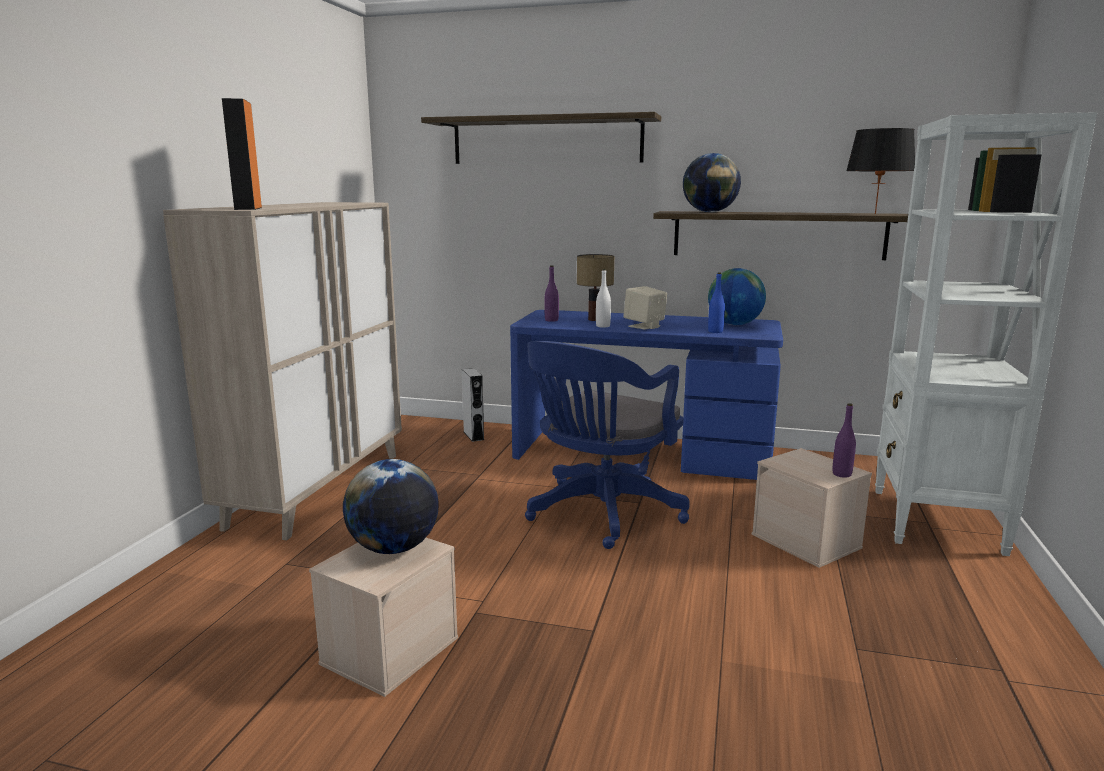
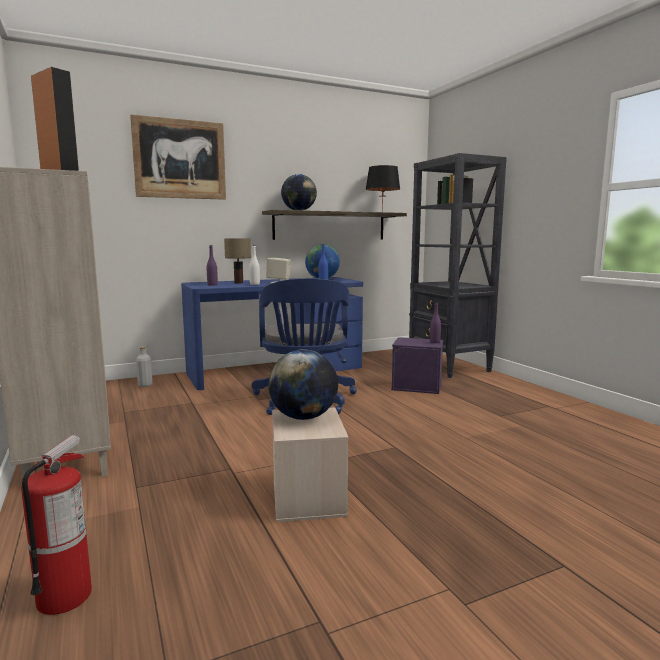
camera: 40 degrees left, 5 degrees down
(102, 648) = (64, 596): none -> fire extinguisher
(473, 435) = (145, 385): grey speaker -> grey bottle
(546, 141) = (180, 159): shelf -> picture
(807, 541) = (417, 386): beige storage box -> purple storage box
(936, 521) = (449, 367): white bookcase -> black bookcase

